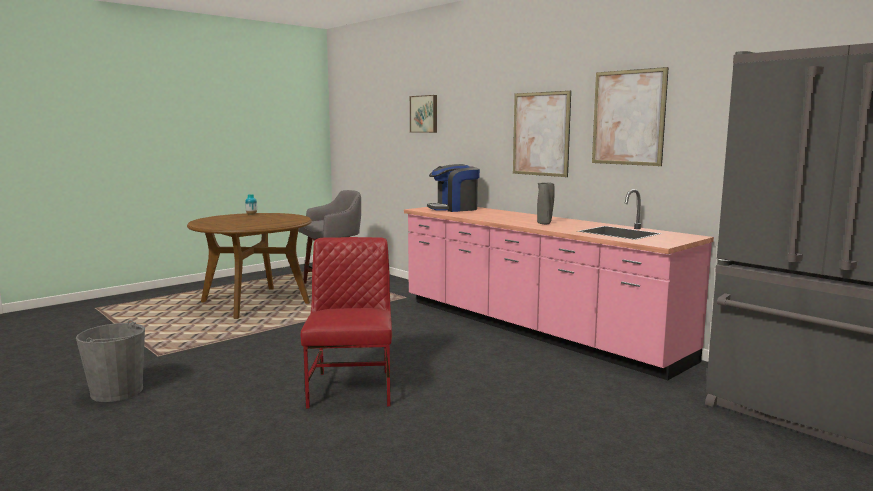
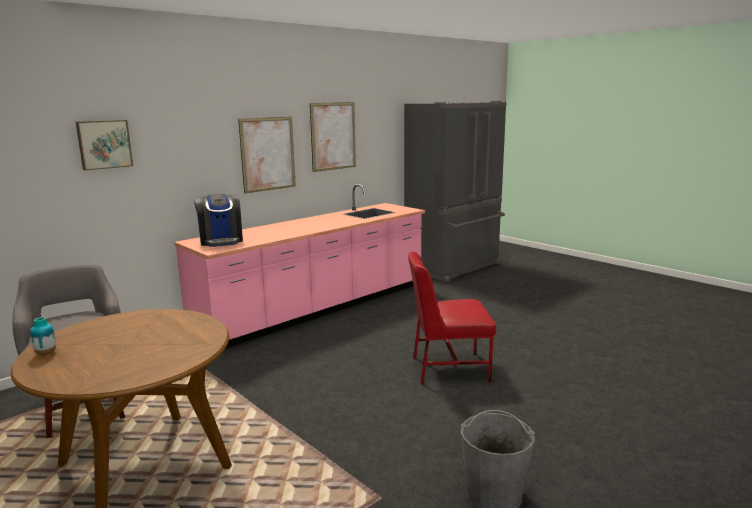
camera: 90 degrees left, 5 degrees up
(545, 223) = (328, 222): grey vase -> none

